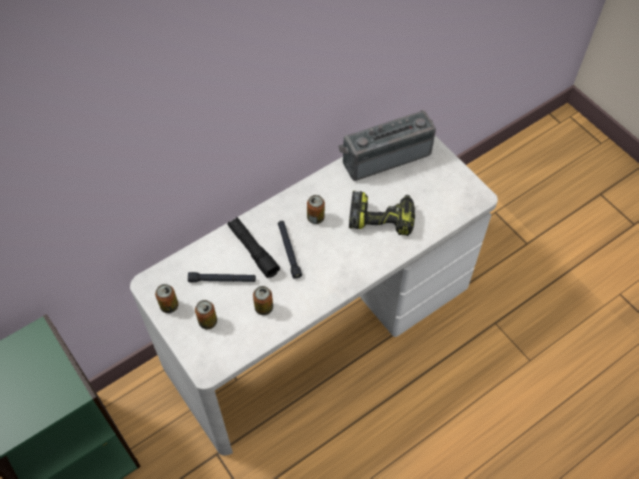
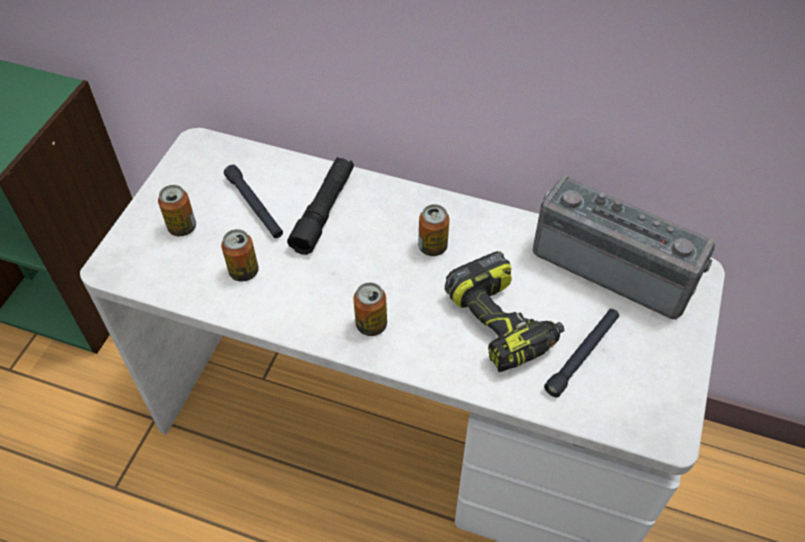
camera: 55 degrees right, 5 degrees down
(169, 306) = (179, 179): can -> can (371, 325)
(289, 251) = (354, 248): black flashlight -> black flashlight (582, 355)

